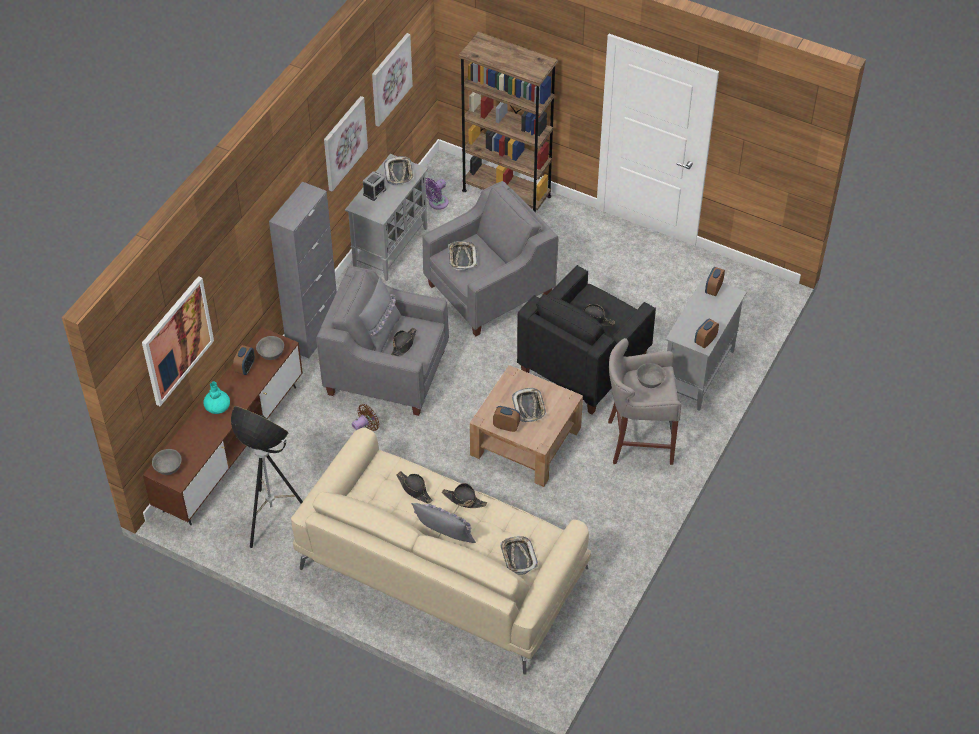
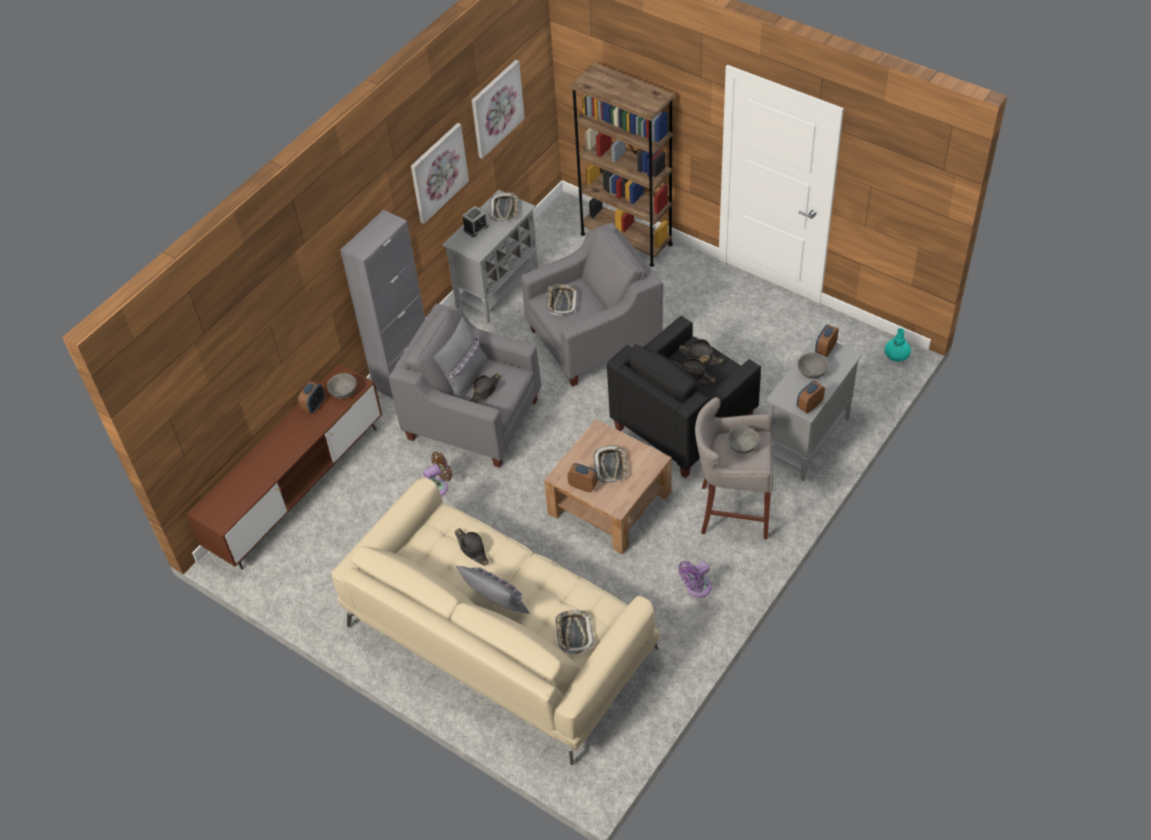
camera: 10 degrees right, 0 degrees up
(168, 467) = (214, 507): grey bowl -> grey bowl (812, 372)
(177, 340) = (223, 371): picture -> none
(217, 406) = (277, 445): turquoise vase -> turquoise vase (896, 354)
(272, 519) = (328, 569): floor lamp -> none
(436, 203) = (552, 246): purple fan -> purple fan (696, 588)
(464, 500) = (524, 564): black hat -> black hat (700, 356)

